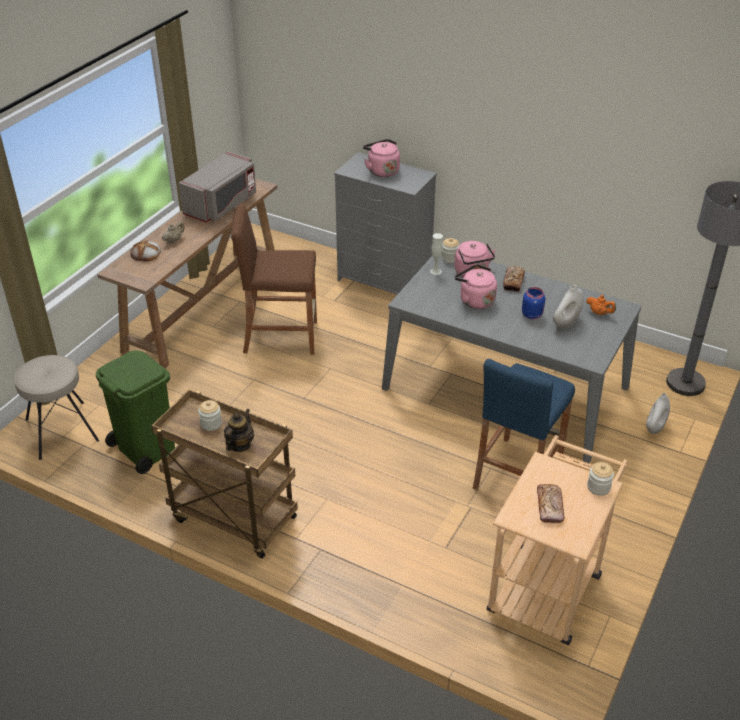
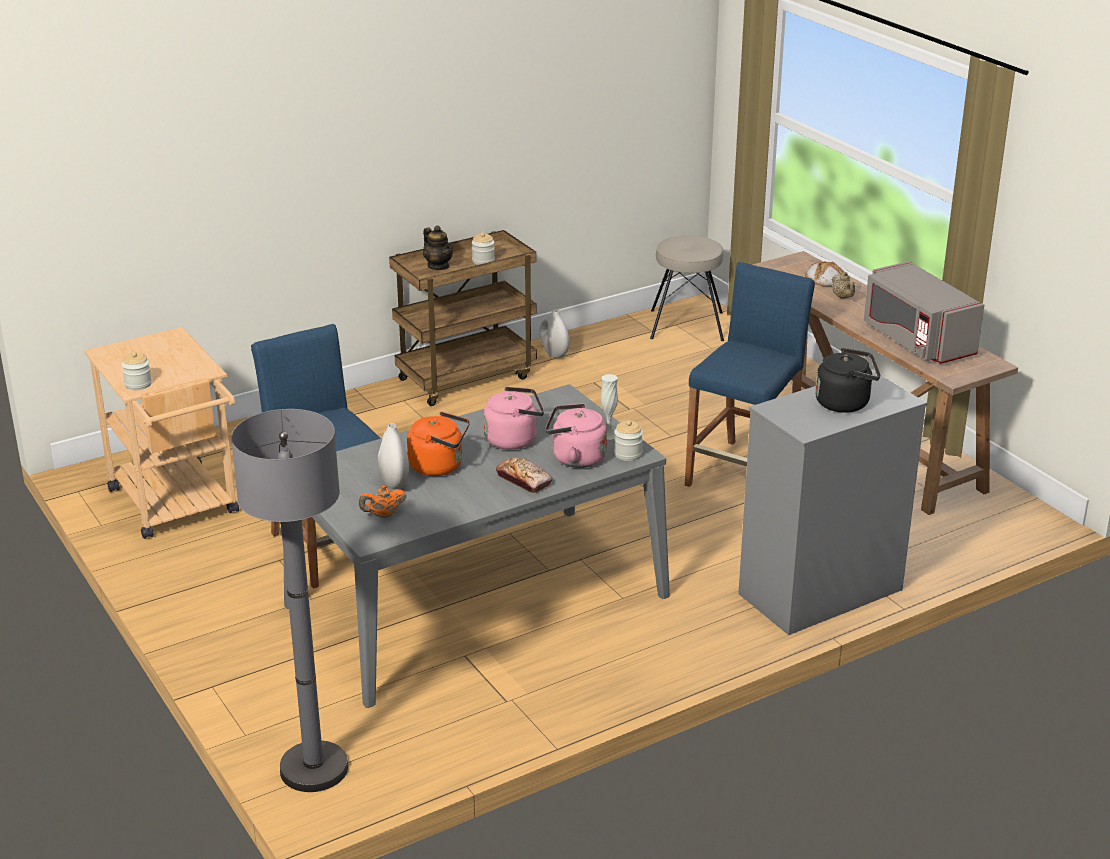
camera: 120 degrees right, 10 degrees down
(145, 448) = (614, 357): green trash can -> none
(281, 337) = (743, 473): brown stool -> blue stool
(382, 170) = (845, 403): pink kettle -> black kettle
(532, 314) = (440, 466): blue jar -> orange kettle
(549, 507) = (156, 354): bread -> none
(655, 428) = (272, 688): white vase -> white vase (554, 354)

